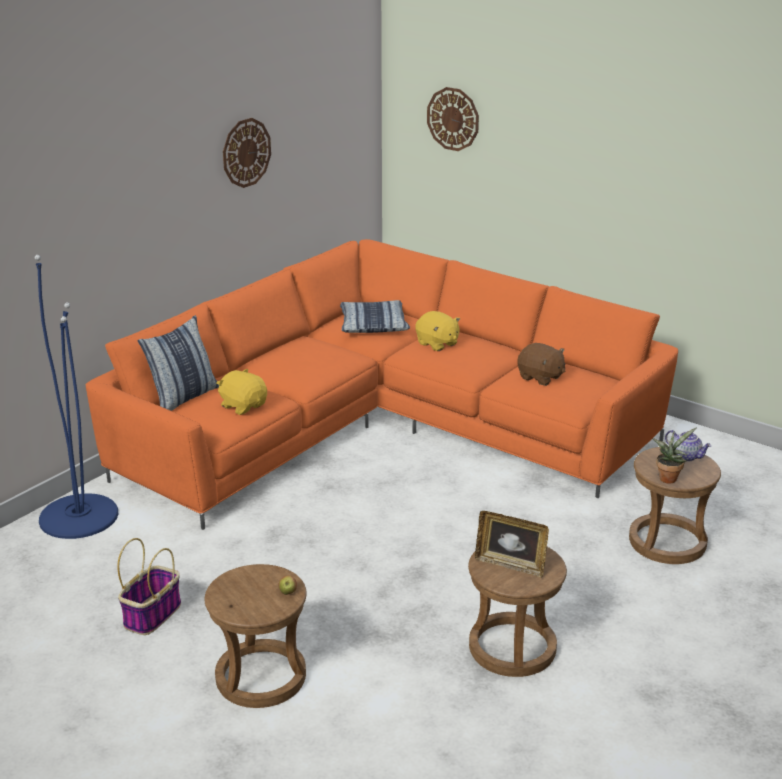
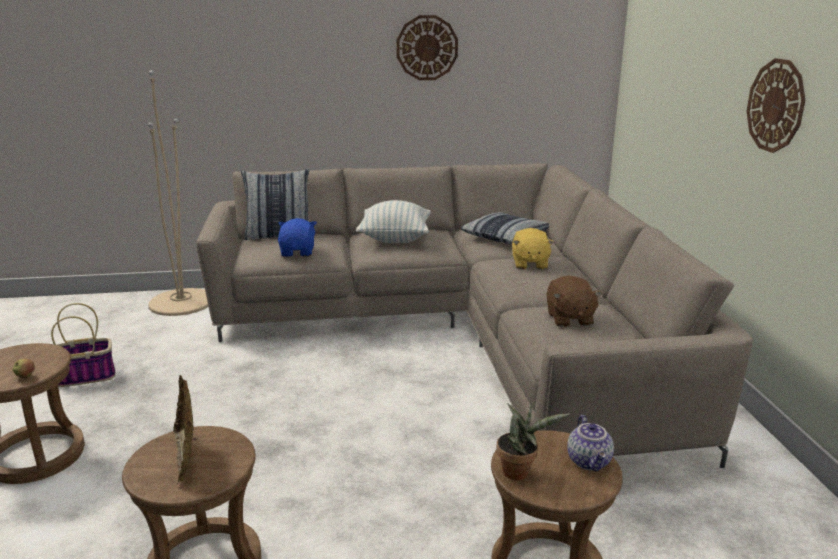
camera: 45 degrees right, 5 degrees down
(79, 516) = (181, 302): blue floor lamp -> beige floor lamp
(243, 406) = (298, 252): yellow plush toy -> blue plush toy
(294, 361) = (395, 239): none -> pillow
(381, 429) = (461, 333): orange sofa -> beige sofa
(453, 119) = (661, 47): wall clock -> wall clock (776, 105)

